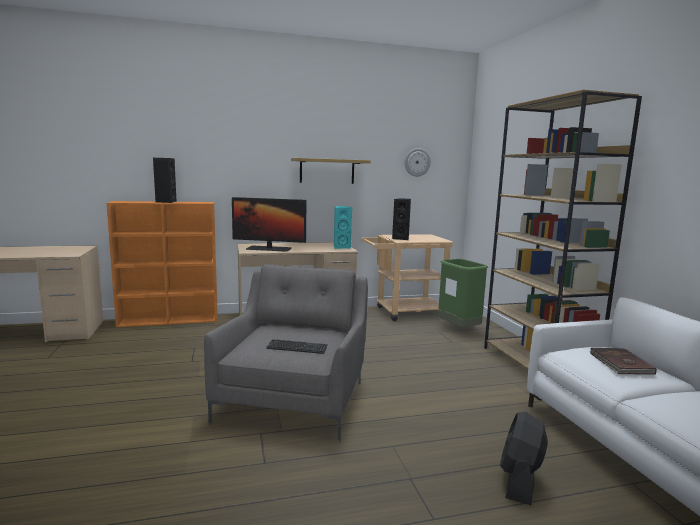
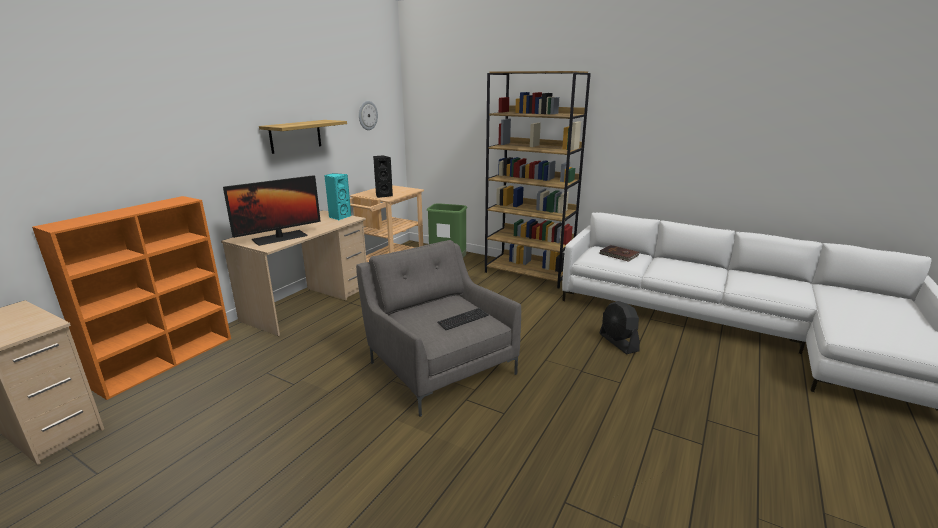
camera: 45 degrees left, 10 degrees up
(166, 202) = (129, 210): black speaker -> none

